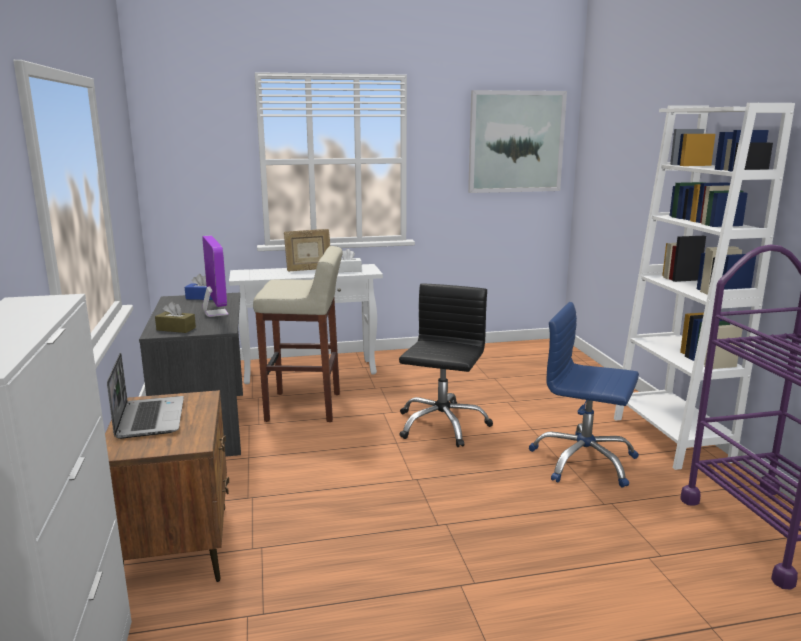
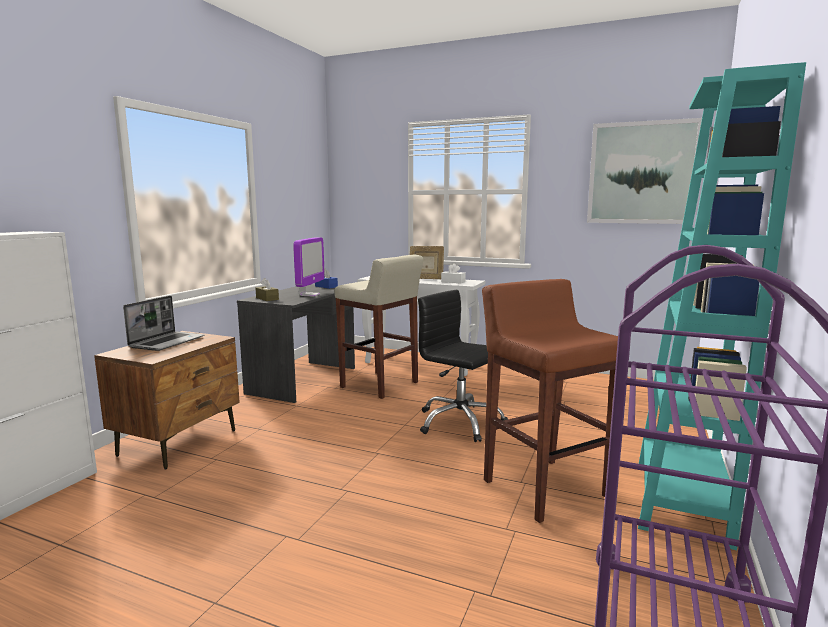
camera: 35 degrees right, 5 degrees down
(441, 425) = (460, 422): black office chair -> black office chair turned 105 degrees counterclockwise
(583, 461) = (544, 488): blue office chair -> brown stool
(671, 439) = (680, 500): white bookcase -> turquoise bookcase

